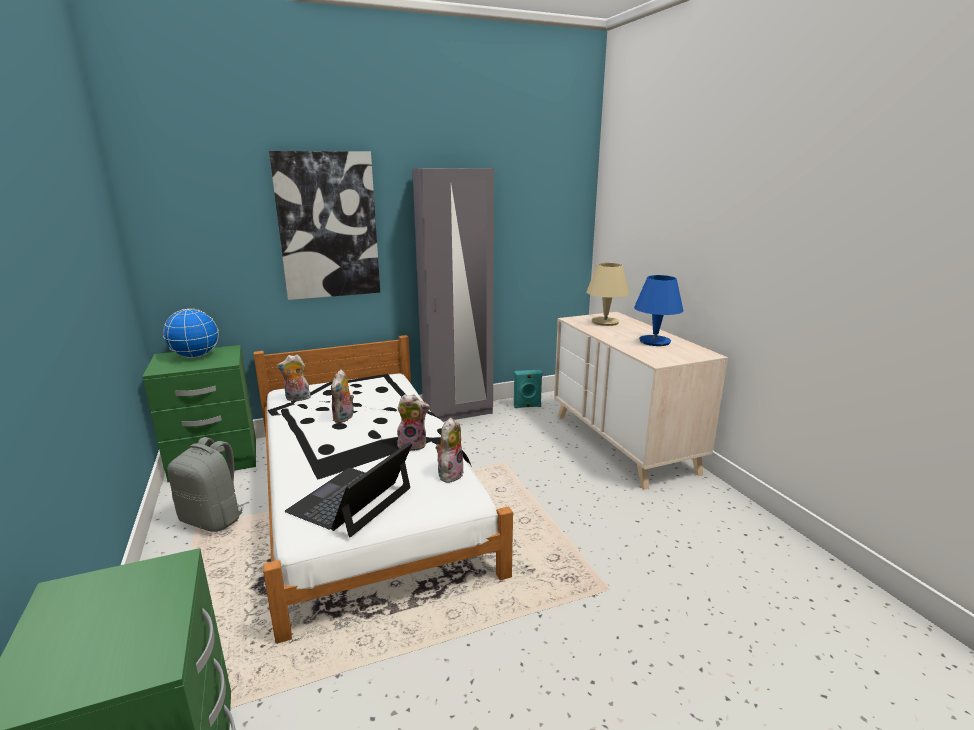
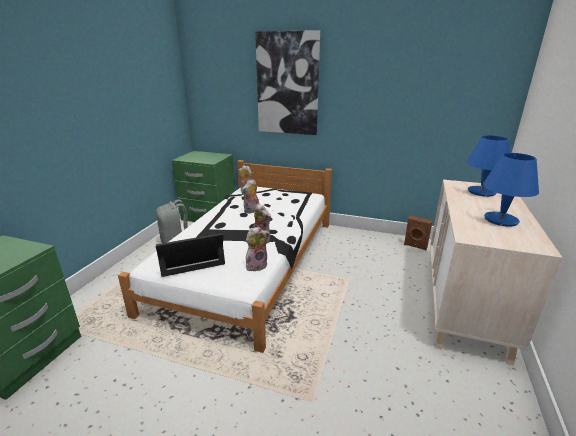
camera: 40 degrees right, 5 degrees up
(195, 356) = (205, 155): globe -> none
(458, 413) = (359, 234): grey wardrobe -> none
(527, 406) = (415, 246): turquoise speaker -> brown speaker
(605, 322) = (481, 192): beige table lamp -> blue table lamp

